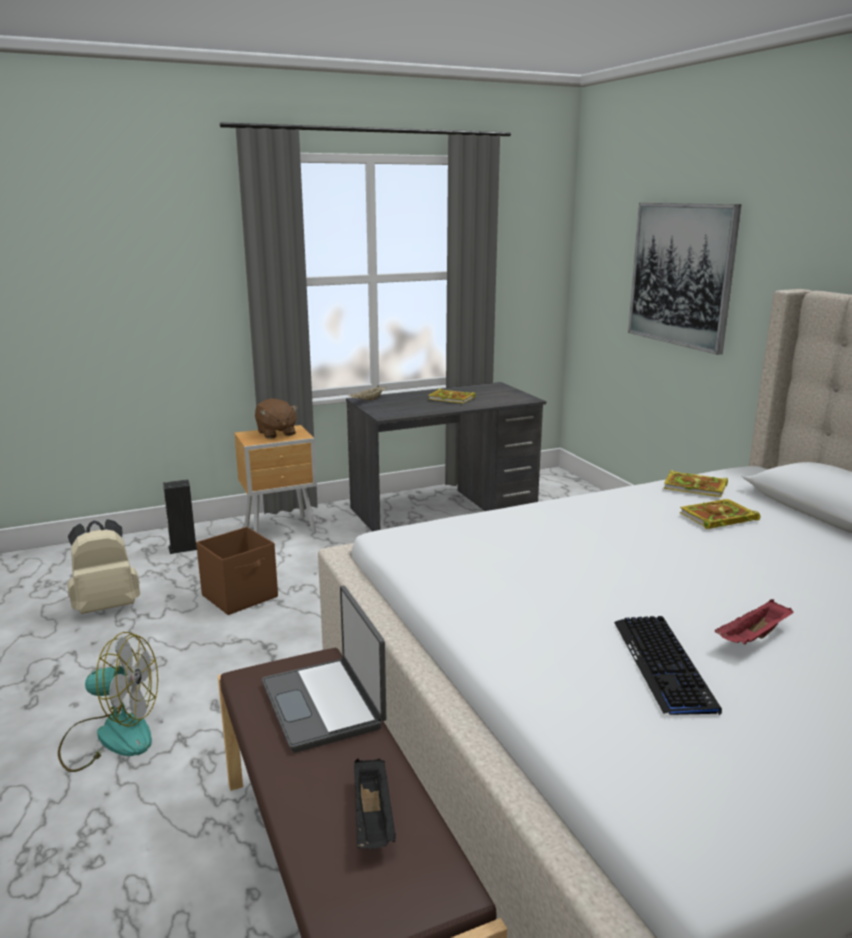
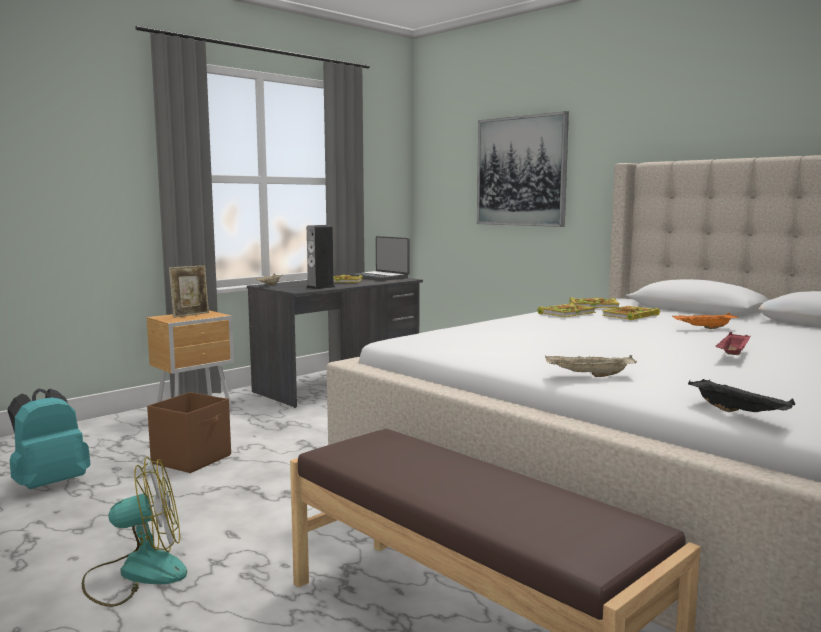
camera: 20 degrees left, 10 degrees down
(107, 606) = (49, 484): beige backpack -> turquoise backpack
(183, 548) = (101, 434): speaker -> speaker (320, 287)
(276, 433) = (190, 315): brown plush toy -> picture frame
(325, 704) = (419, 456): laptop -> laptop (380, 277)
(373, 819) = (539, 505): black tray -> black tray (739, 413)
(519, 653) = (589, 376): none -> beige tray
(642, 501) = (567, 313): none -> book
(663, 665) = (695, 370): keyboard -> none
(786, 563) = (704, 328): none -> orange tray

